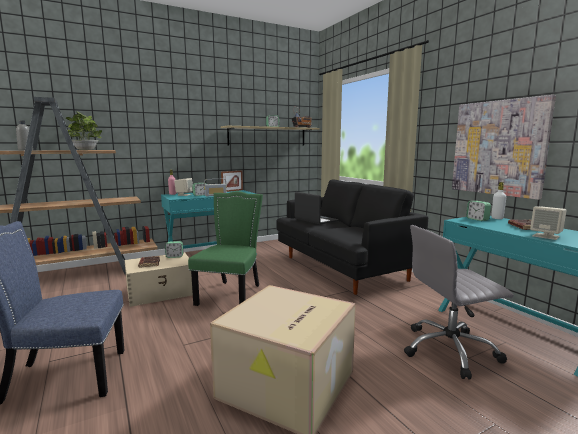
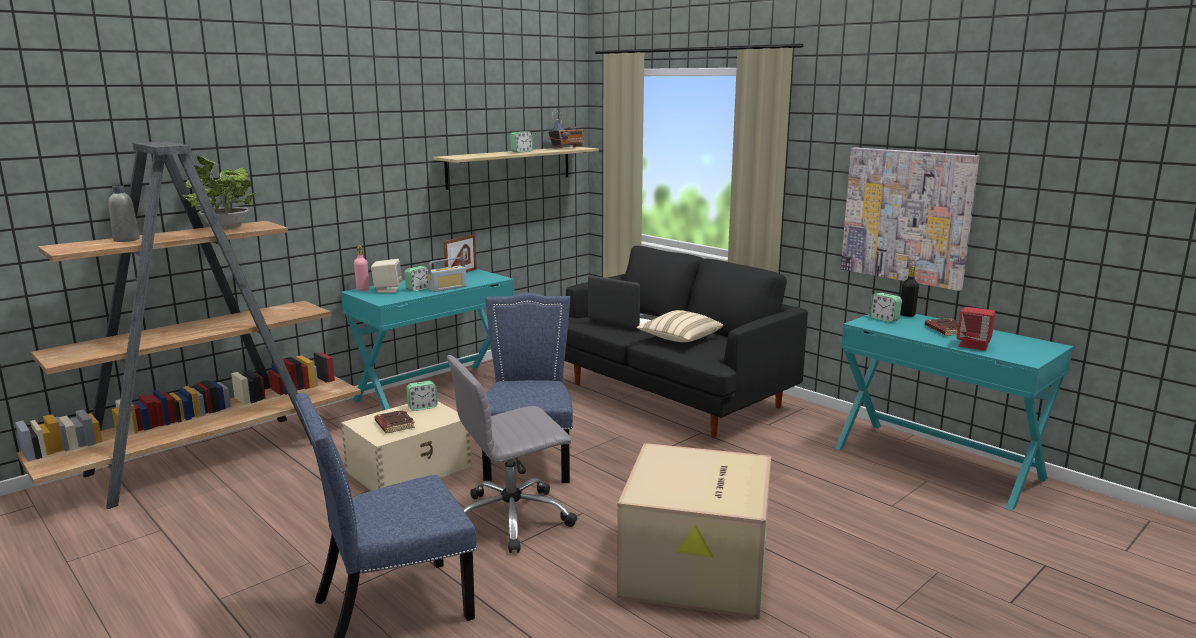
camera: 15 degrees left, 5 degrees up
(230, 296) = (529, 461): green chair -> blue chair
(341, 230) = (679, 339): none -> beige pillow
(449, 350) = (867, 500): grey office chair -> grey office chair (511, 519)
(497, 218) = (907, 315): white bottle -> black bottle
(546, 236) = (973, 345): beige speaker -> red speaker

